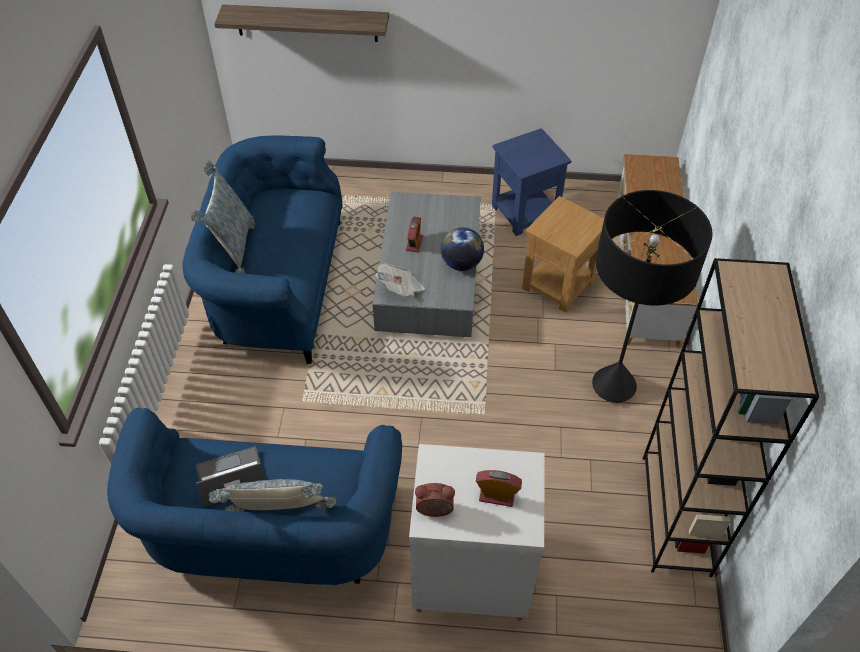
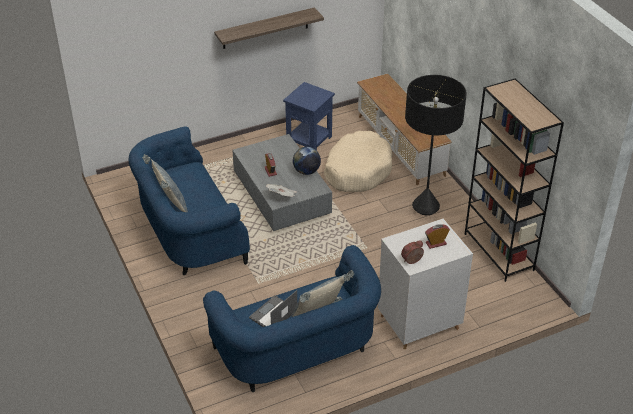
camera: 30 degrees left, 10 degrees down
(306, 23) = (148, 58): shelf -> shelf (265, 28)
(557, 285) = (357, 170): brown side table -> beige dog bed

